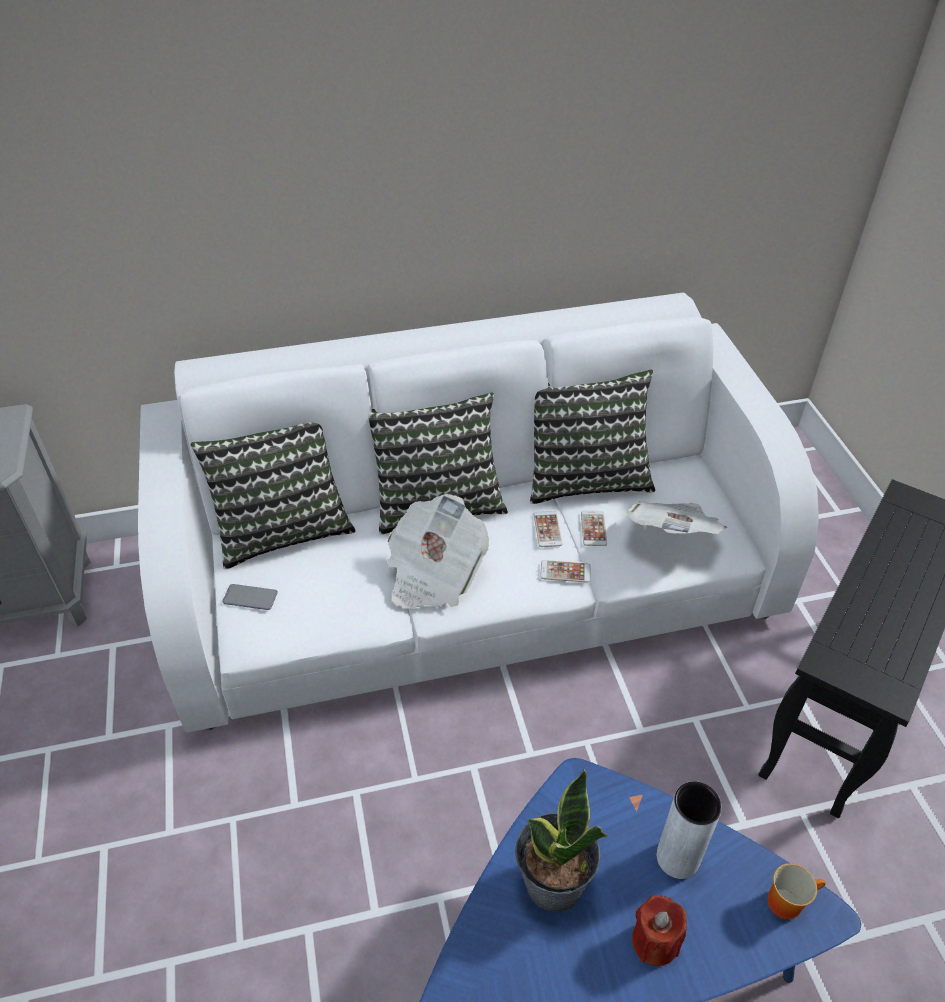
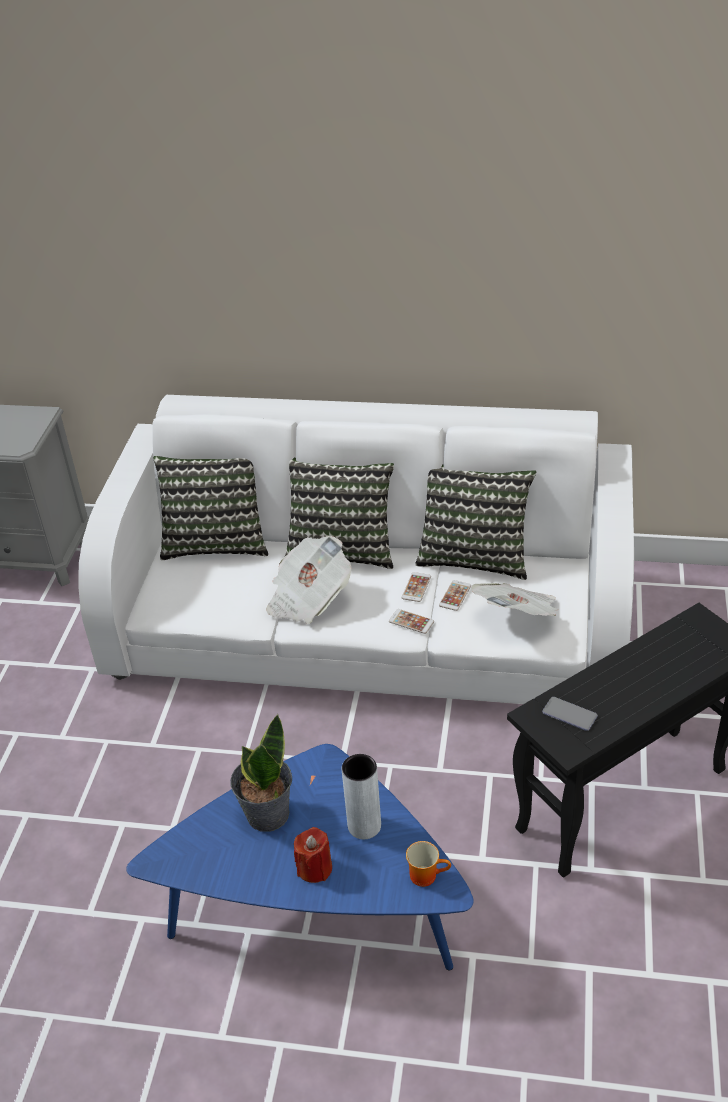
camera: 25 degrees right, 5 degrees down
(250, 598) = (168, 583): phone -> phone (569, 714)

